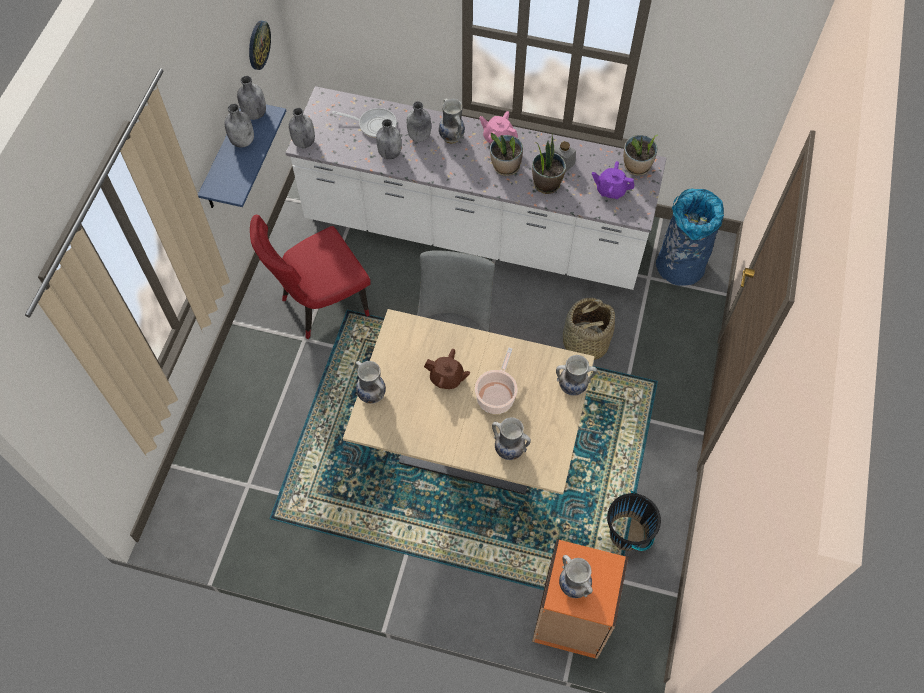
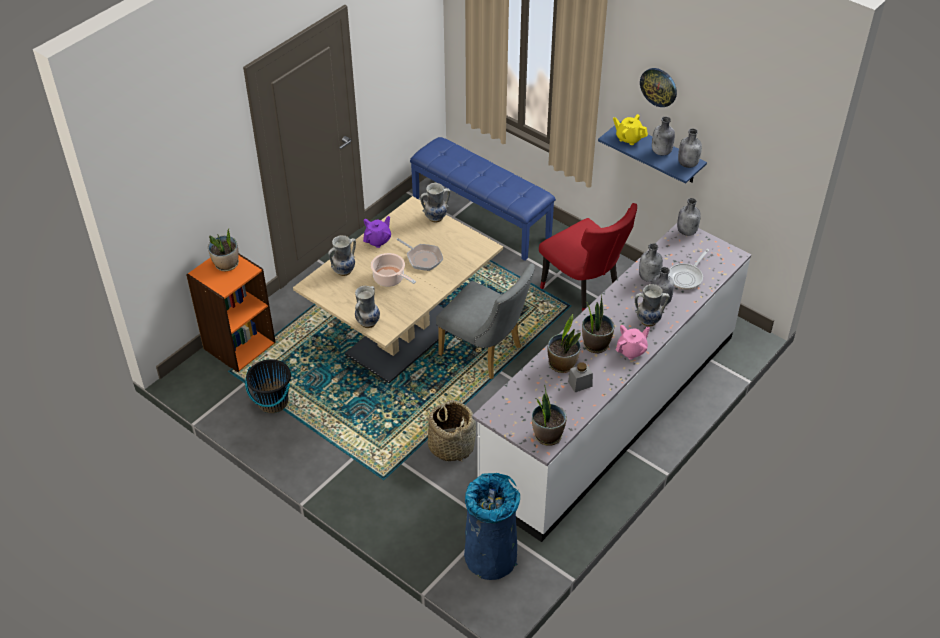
camera: 115 degrees right, 15 degrees down
(229, 176) = (629, 138): none -> yellow teapot
(236, 452) = (482, 217): none -> blue bench
(258, 45) = (750, 166): wall clock -> wall clock (659, 87)
(320, 305) = (584, 292): red chair -> red chair turned 150 degrees clockwise
(447, 378) = (422, 258): brown teapot -> frying pan
(573, 586) = (226, 264): vase -> potted plant
(610, 190) = (531, 405): purple teapot -> purple teapot (378, 240)

